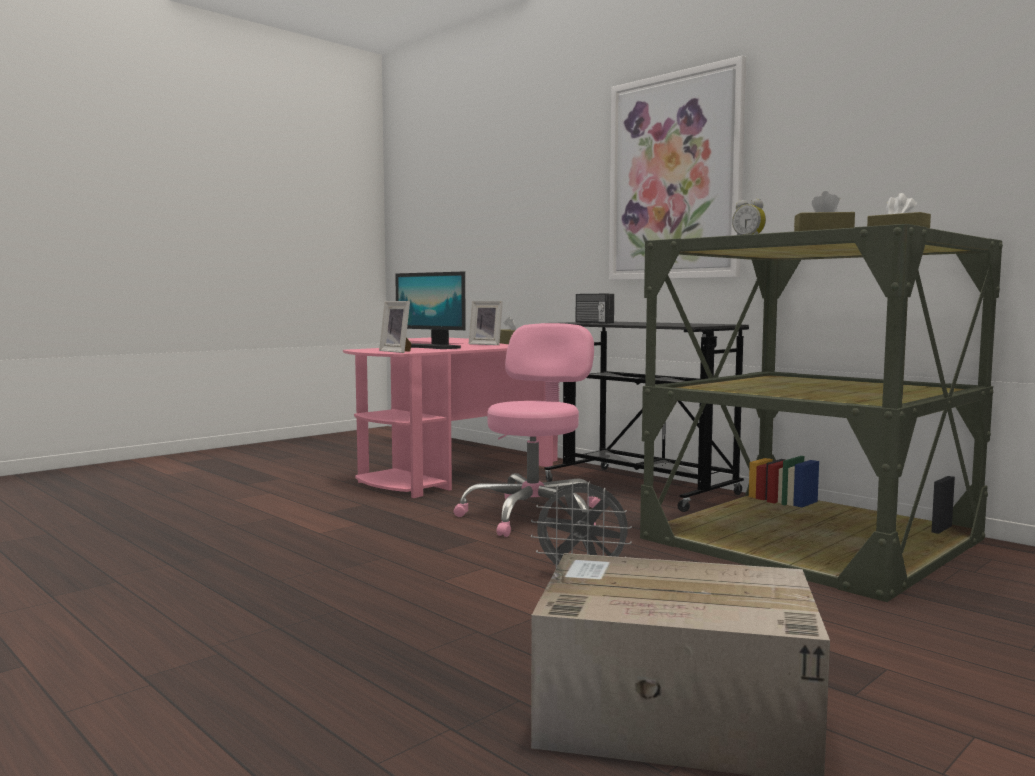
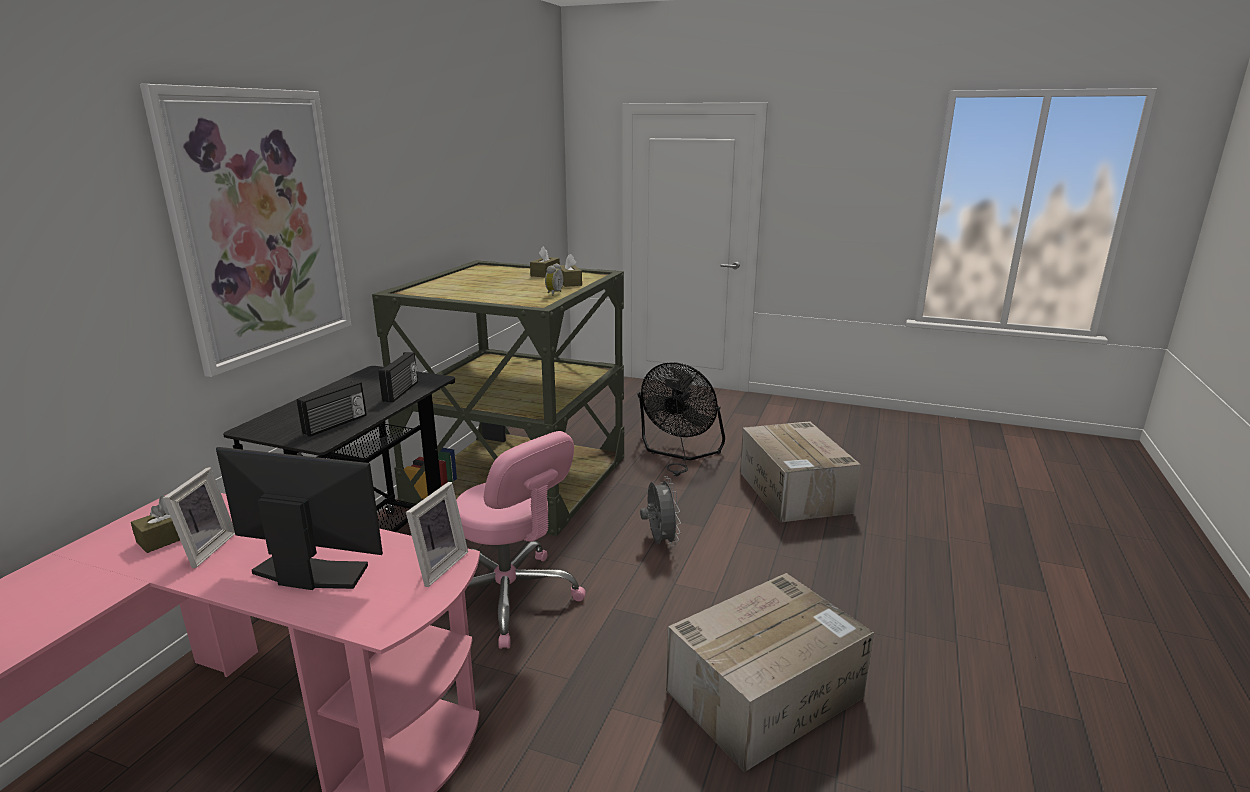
camera: 115 degrees left, 15 degrees up
(281, 565) = (766, 692): none -> cardboard box
(431, 347) = (309, 573): monitor -> monitor turned 90 degrees counterclockwise
(535, 514) = (511, 600): pink office chair -> pink office chair turned 135 degrees counterclockwise
(658, 324) = (402, 391): none -> radio
(917, 647) = (676, 452): none -> black fan

